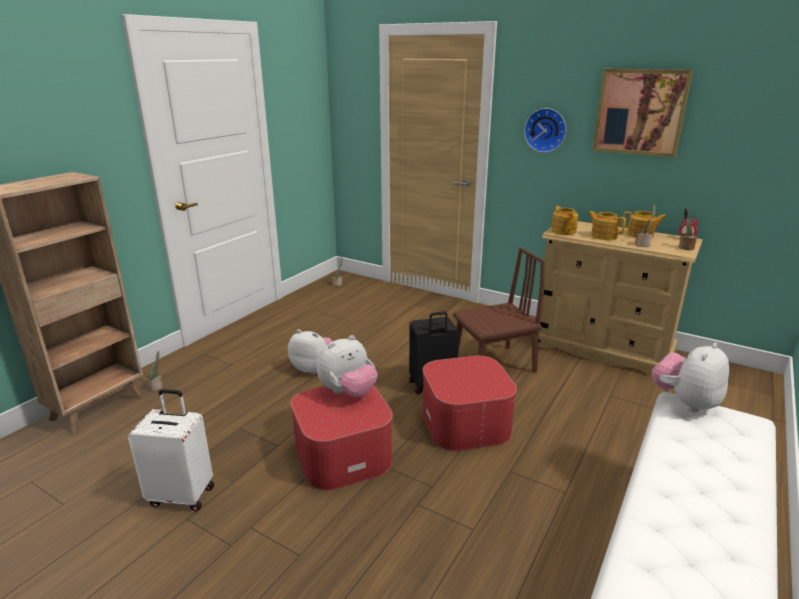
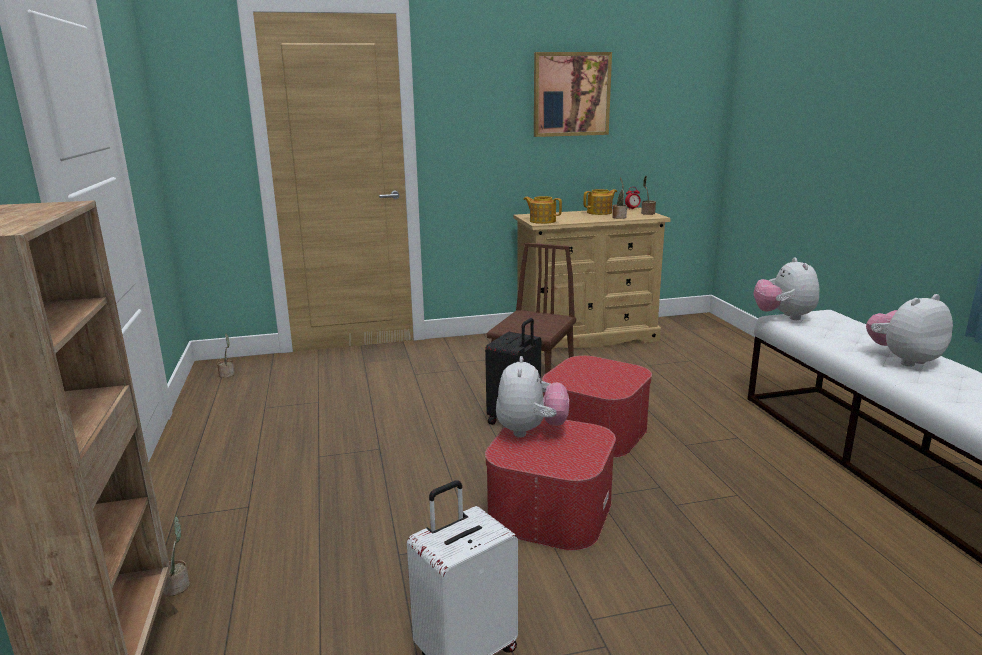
camera: 45 degrees left, 5 degrees down
(313, 368) = (366, 460): plush toy -> plush toy (903, 360)
(546, 130) = (481, 120): wall clock -> none
(603, 236) = (579, 218): teapot -> none

